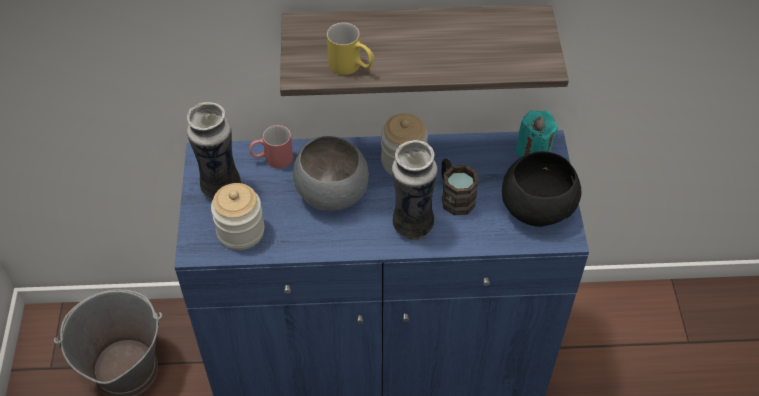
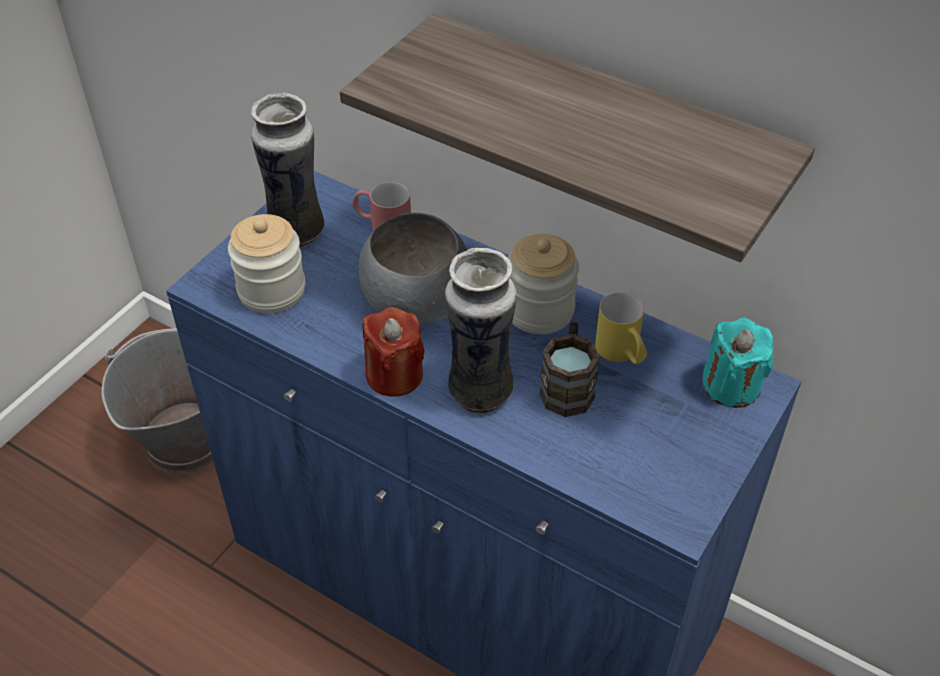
camera: 35 degrees right, 5 degrees down
(351, 67) = (452, 103): yellow mug -> yellow mug (622, 354)
(358, 242) = (394, 375): none -> red candle
(536, 207) = (670, 459): black bowl -> none

